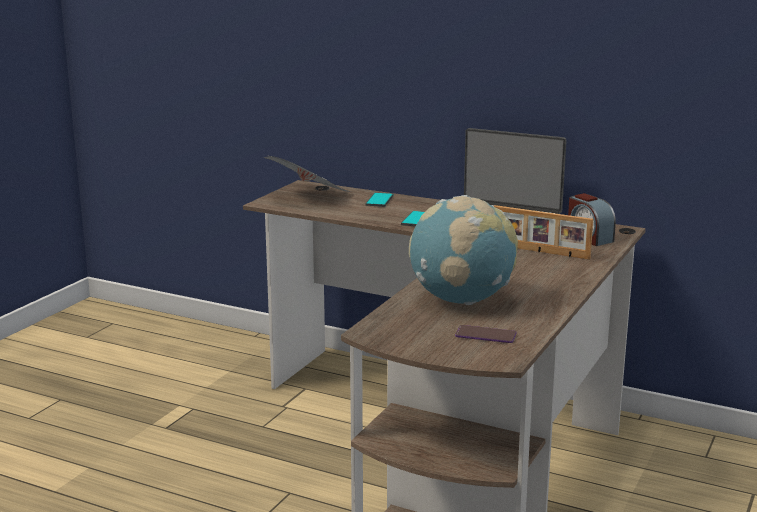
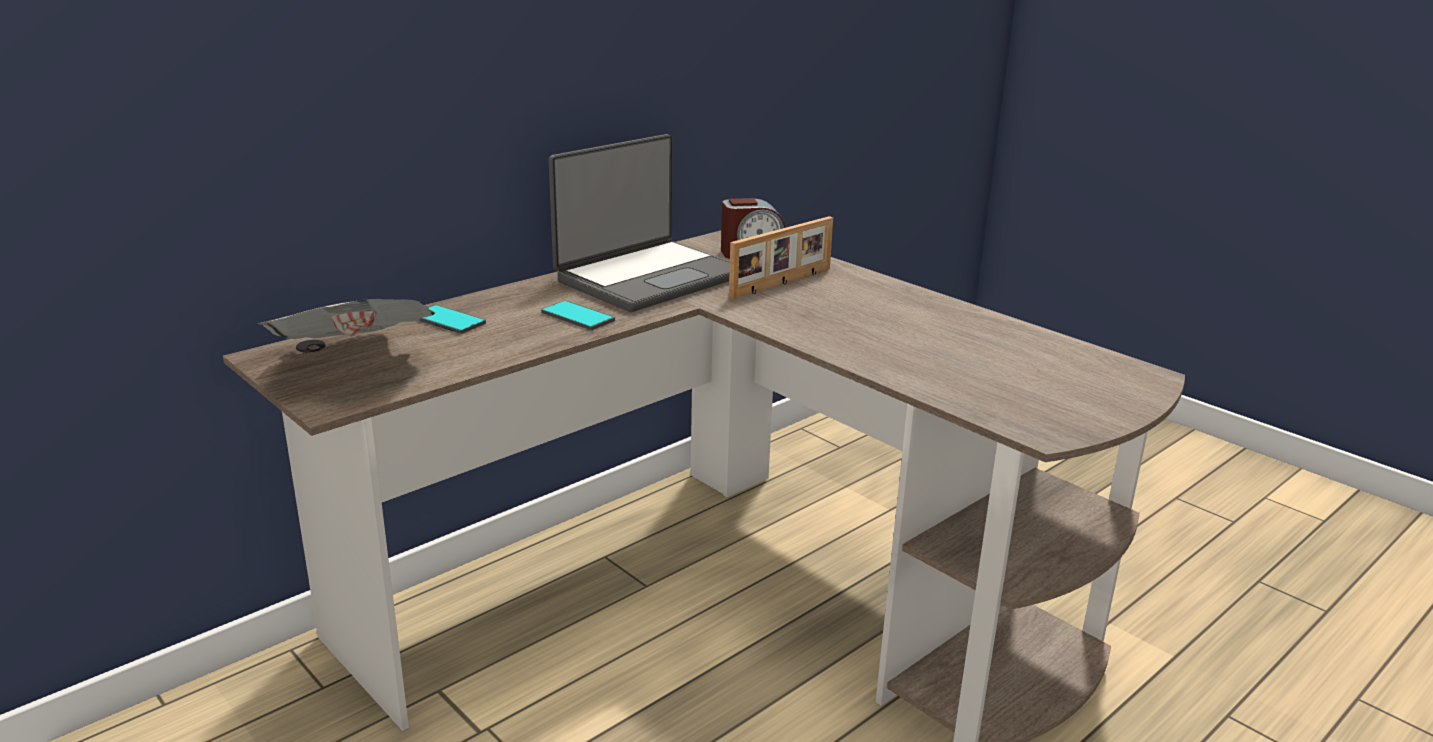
camera: 70 degrees left, 5 degrees up
(461, 300) = (939, 356): globe -> none
(485, 335) = (1068, 368): phone -> none

